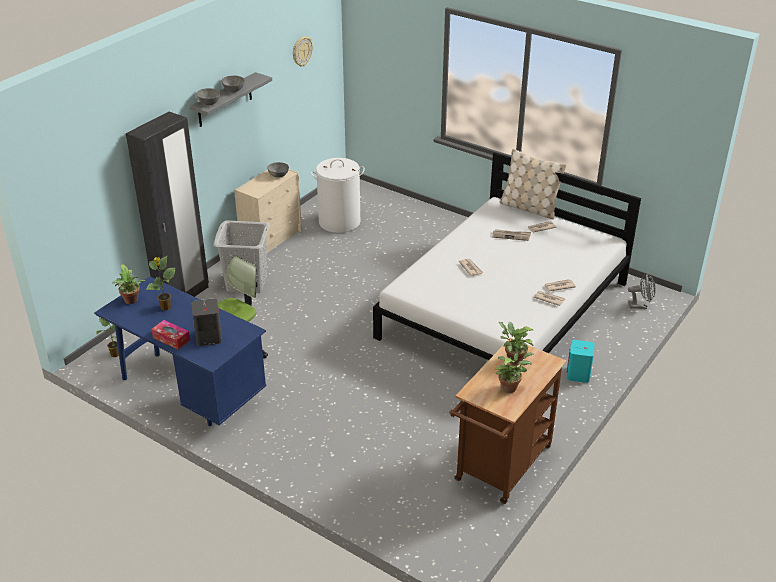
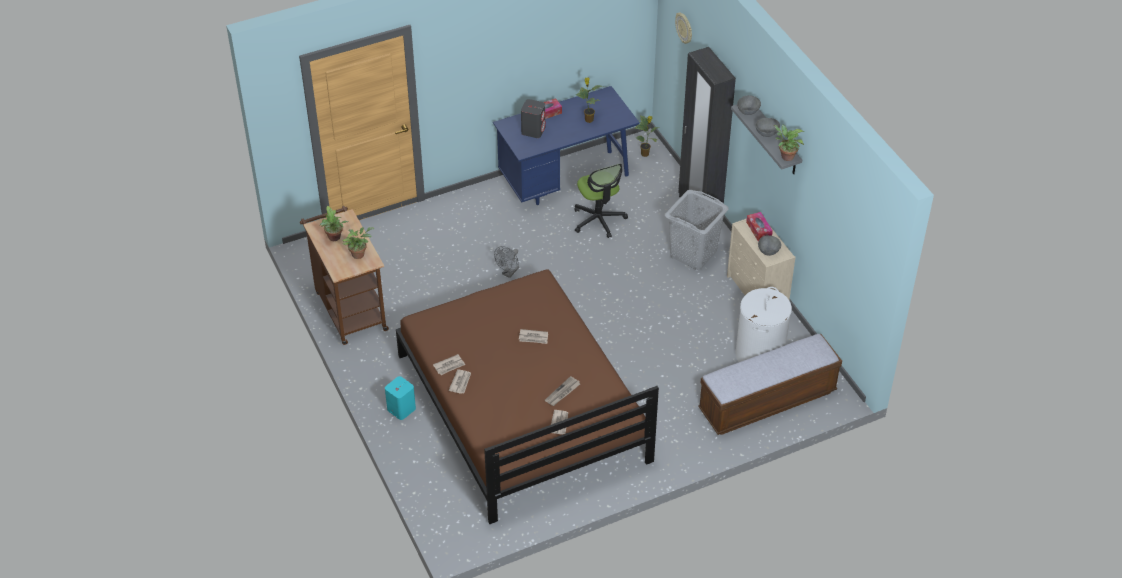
camera: 120 degrees right, 10 degrees up
(131, 301) = (611, 105): potted plant -> potted plant (785, 156)
(255, 185) = (759, 230): none -> tissue box
(301, 51) = (845, 213): wall clock -> wall clock (684, 28)
(383, 207) = (767, 401): none -> bench
(505, 310) = (522, 408): white bed -> brown bed
(529, 208) = (601, 434): beige pillow -> none
(640, 305) = (450, 513): grey fan -> grey fan (509, 273)

